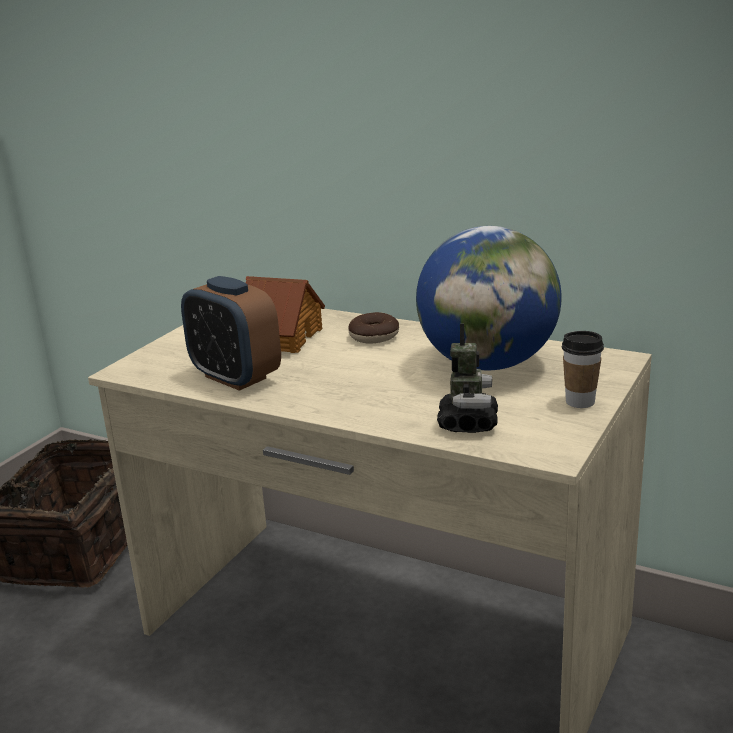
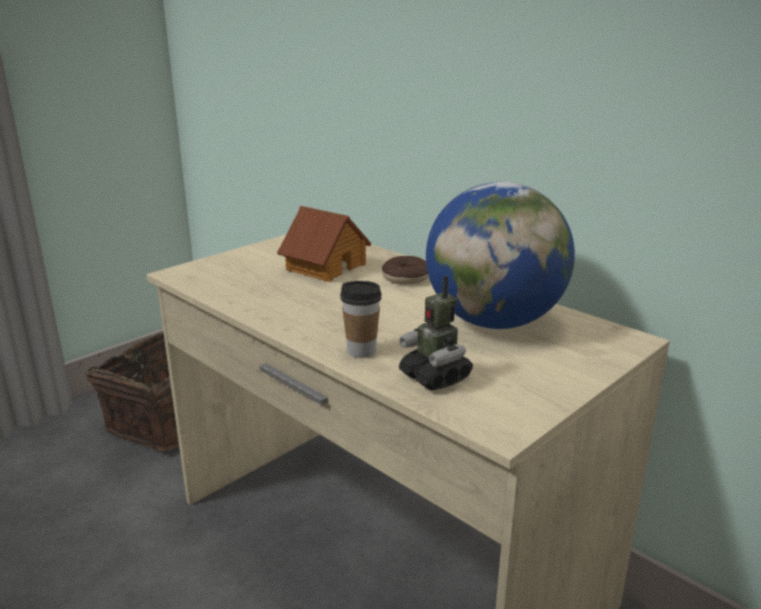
camera: 15 degrees right, 0 degrees up
(235, 377) = (260, 295): alarm clock -> none
(468, 423) = (435, 377): toy robot -> toy robot turned 120 degrees clockwise
(580, 402) = (563, 377): cup -> cup (361, 351)

